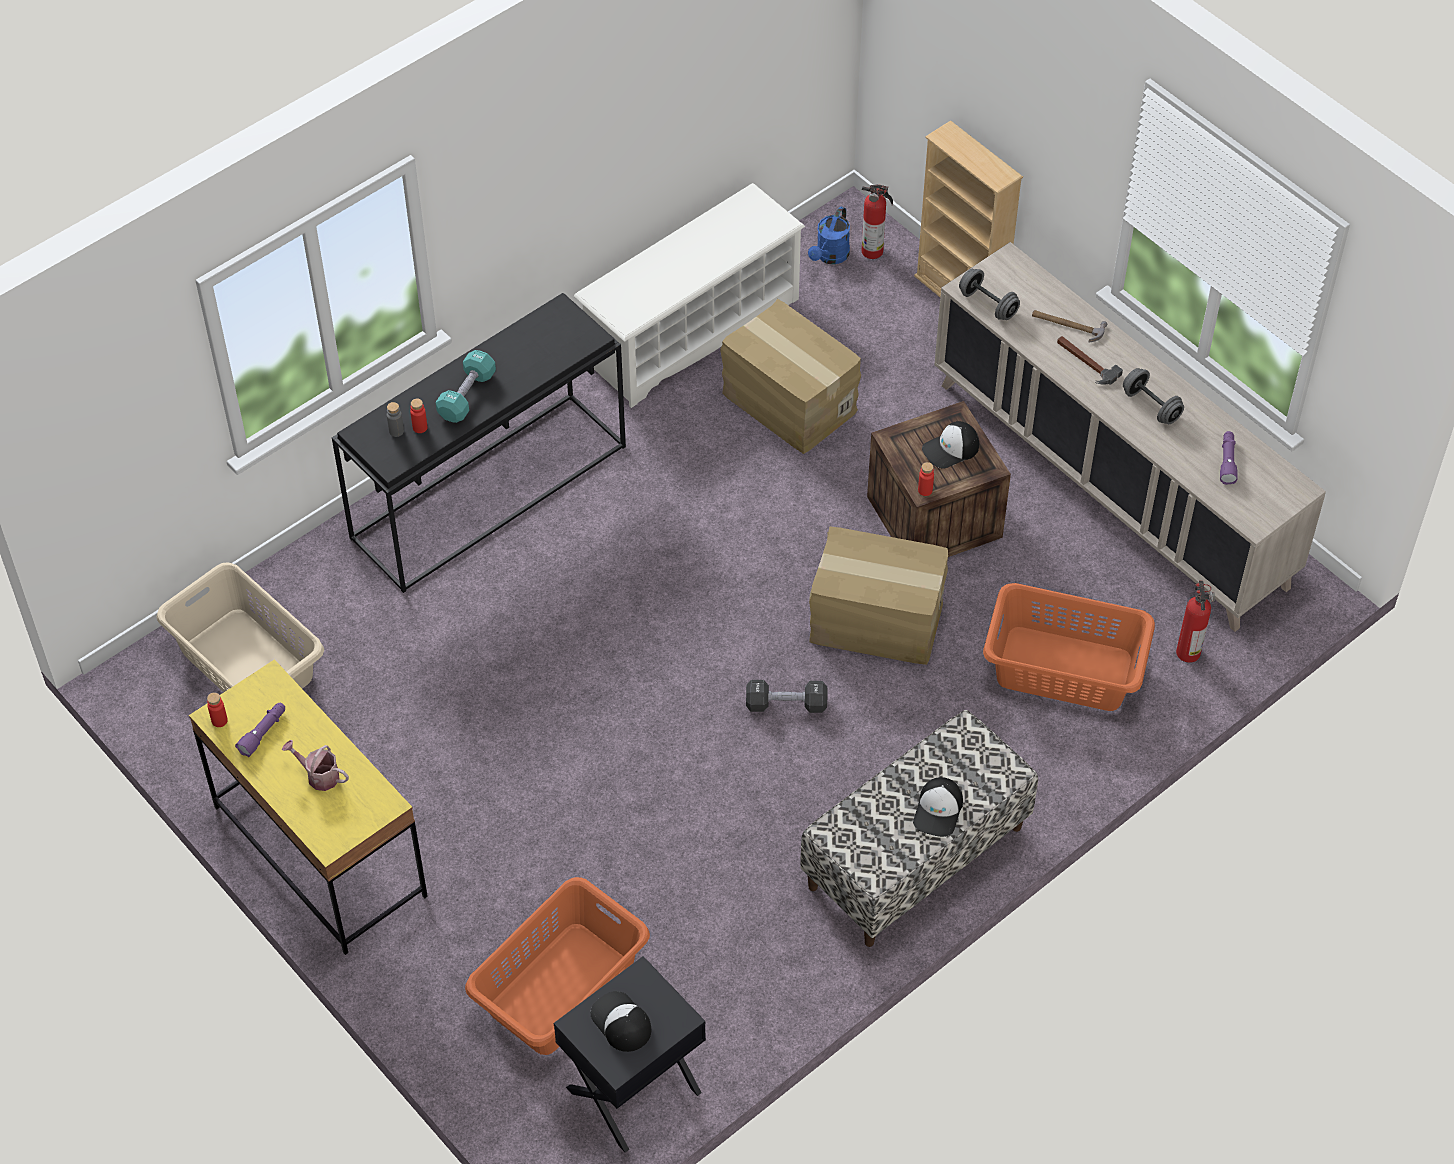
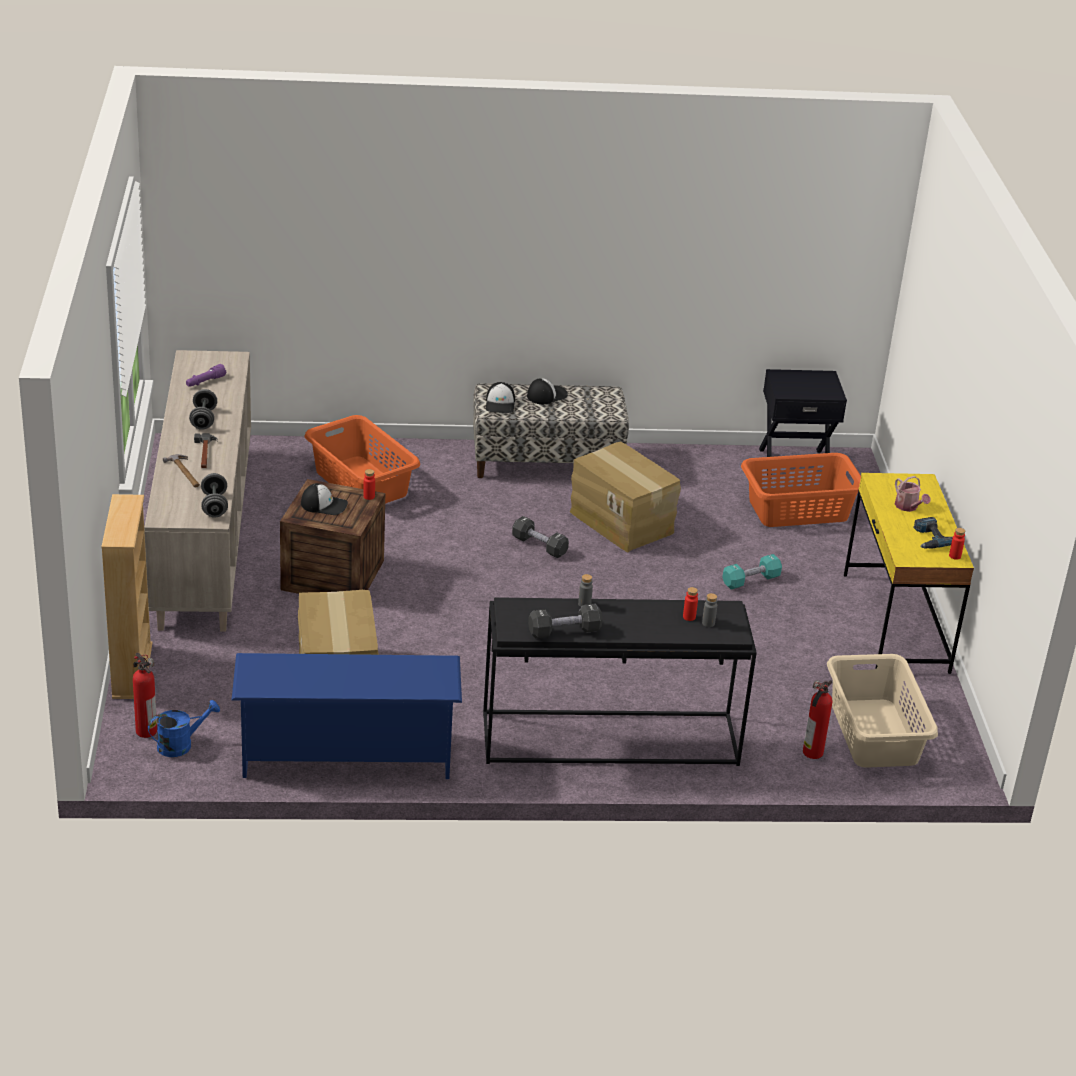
camera: 145 degrees left, 20 degrees down
(263, 733) = (929, 538): purple flashlight -> power drill
(467, 395) = (636, 617): turquoise dumbbell -> turquoise dumbbell (750, 580)
(515, 338) = (564, 631): none -> black dumbbell
(527, 381) = (584, 604): none -> grey bottle
(621, 1022) = (810, 385): cap -> cap (500, 404)
(692, 331) = (346, 755): white shoe rack -> blue shoe rack
(875, 621) = (438, 551): cardboard box -> cardboard box (622, 522)
(1188, 651) = (283, 456): fire extinguisher -> fire extinguisher (812, 753)

